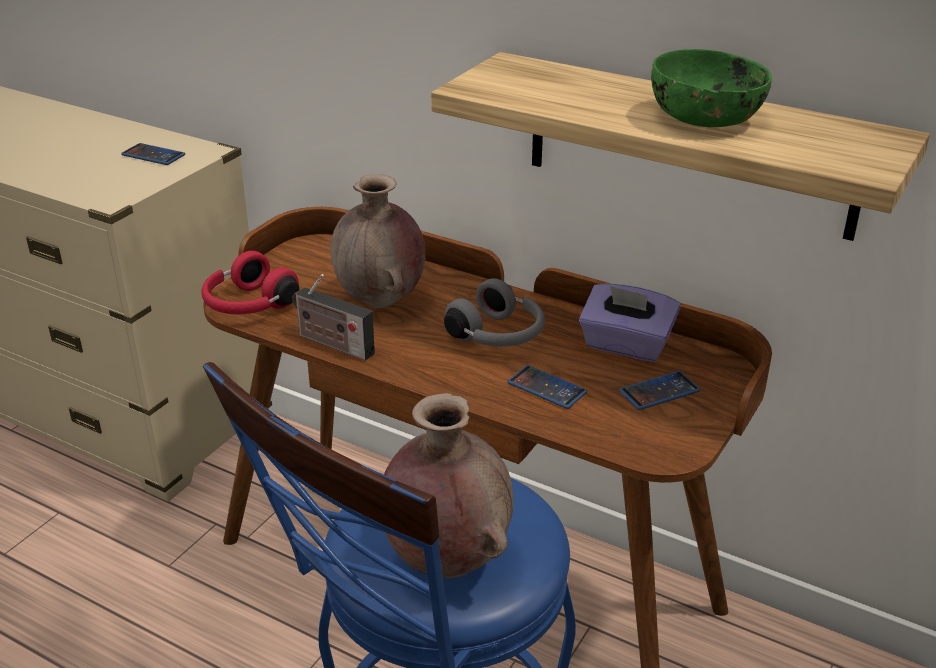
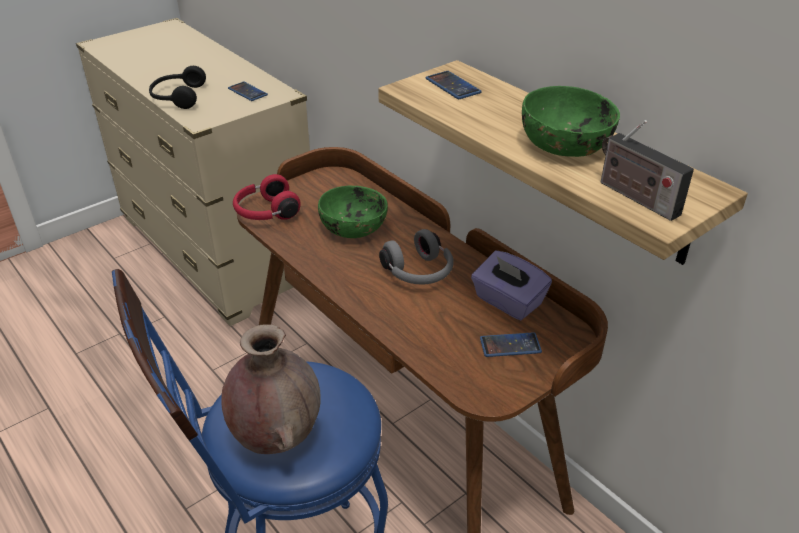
camera: 20 degrees right, 5 degrees up
(52, 176) = (177, 97): none -> black headphones
(332, 344) = (302, 253): radio -> radio (634, 197)
(381, 301) = (354, 228): brown vase -> green bowl
(546, 388) = (429, 322): phone -> phone (452, 86)

